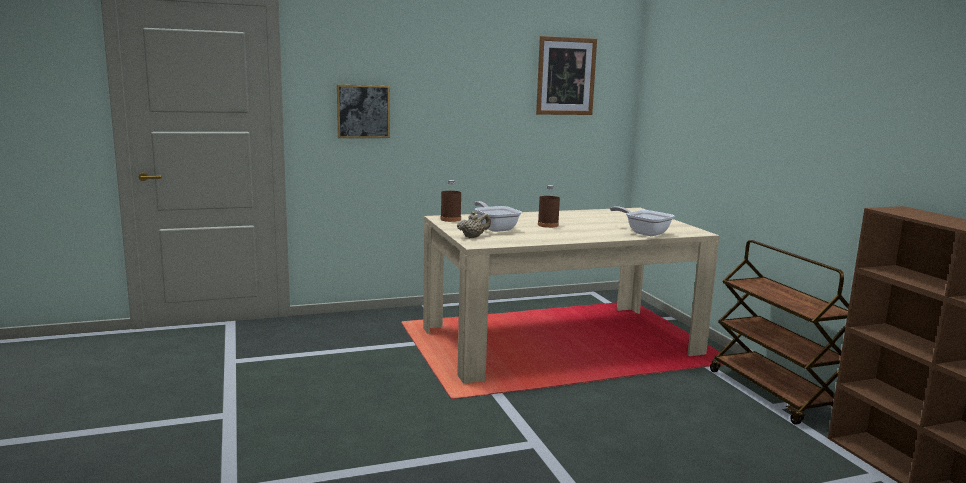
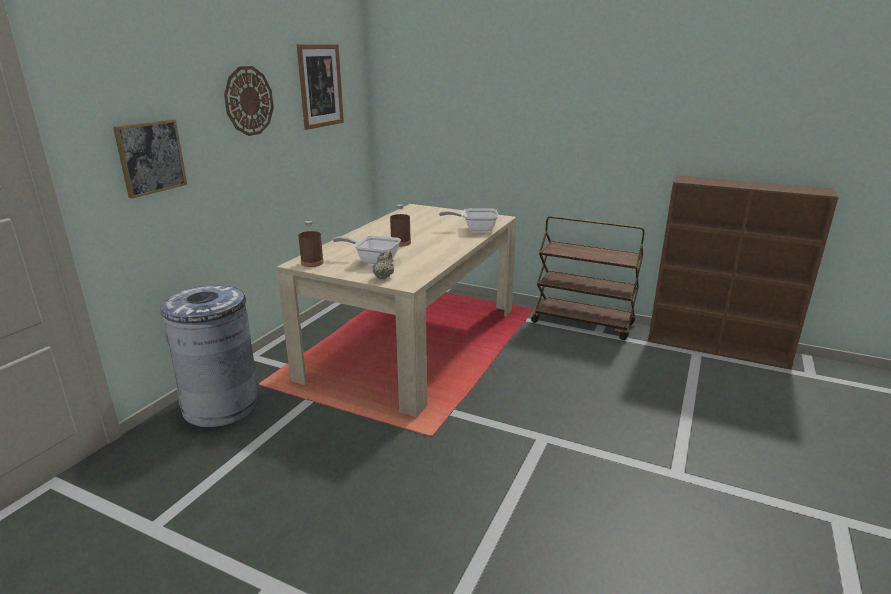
camera: 45 degrees left, 10 degrees up
(361, 324) = (222, 406): none -> grey trash can
(471, 80) = (248, 101): none -> wall clock

